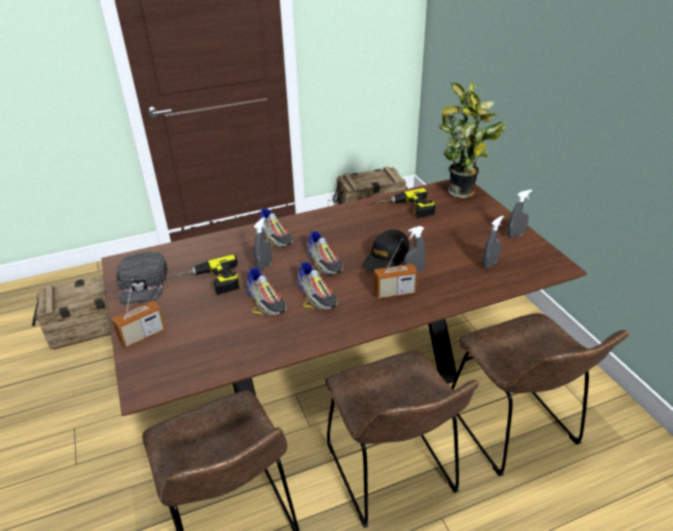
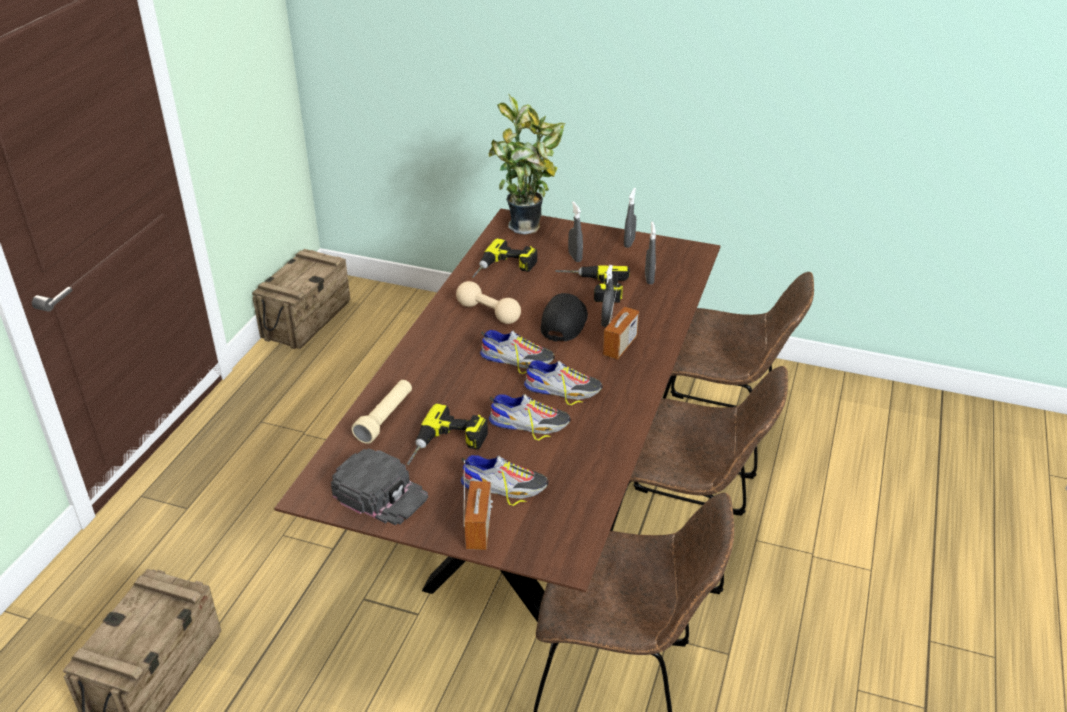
camera: 50 degrees left, 0 degrees up
(211, 249) = (385, 418): none -> beige flashlight
(264, 266) = (472, 398): grey spray bottle -> grey spray bottle (575, 257)
(275, 236) = (427, 366): shoe -> shoe (504, 486)
(354, 227) = (488, 313): none -> beige dumbbell
(386, 258) = (564, 322): black cap -> black cap turned 150 degrees counterclockwise
(440, 248) = (591, 288): none -> power drill

